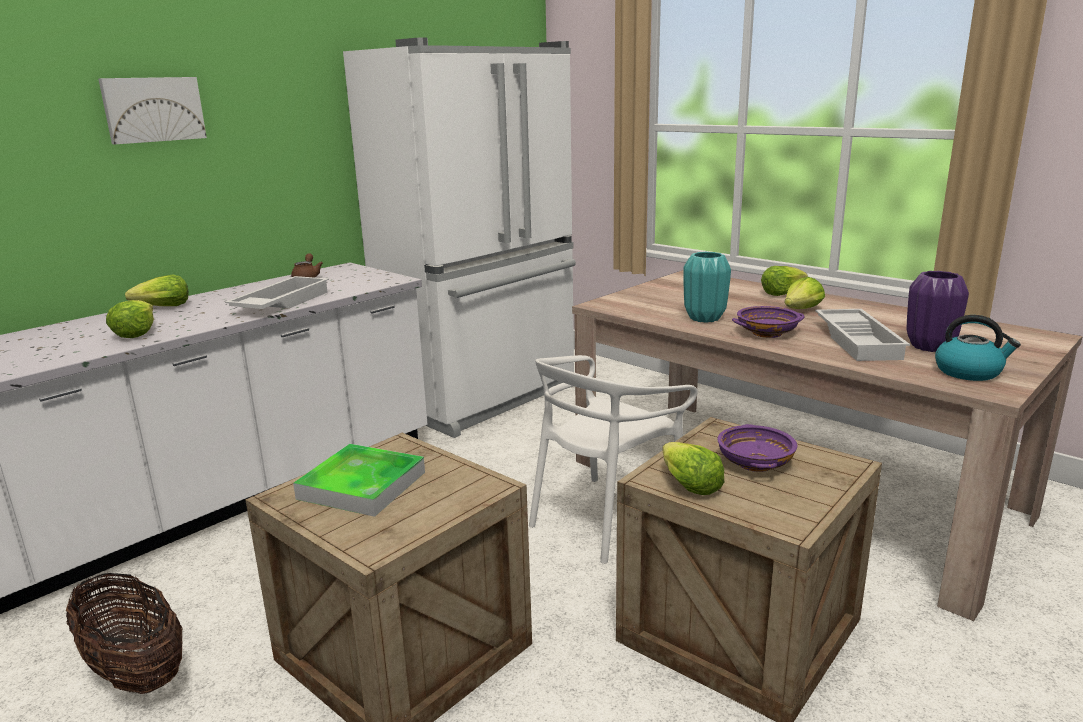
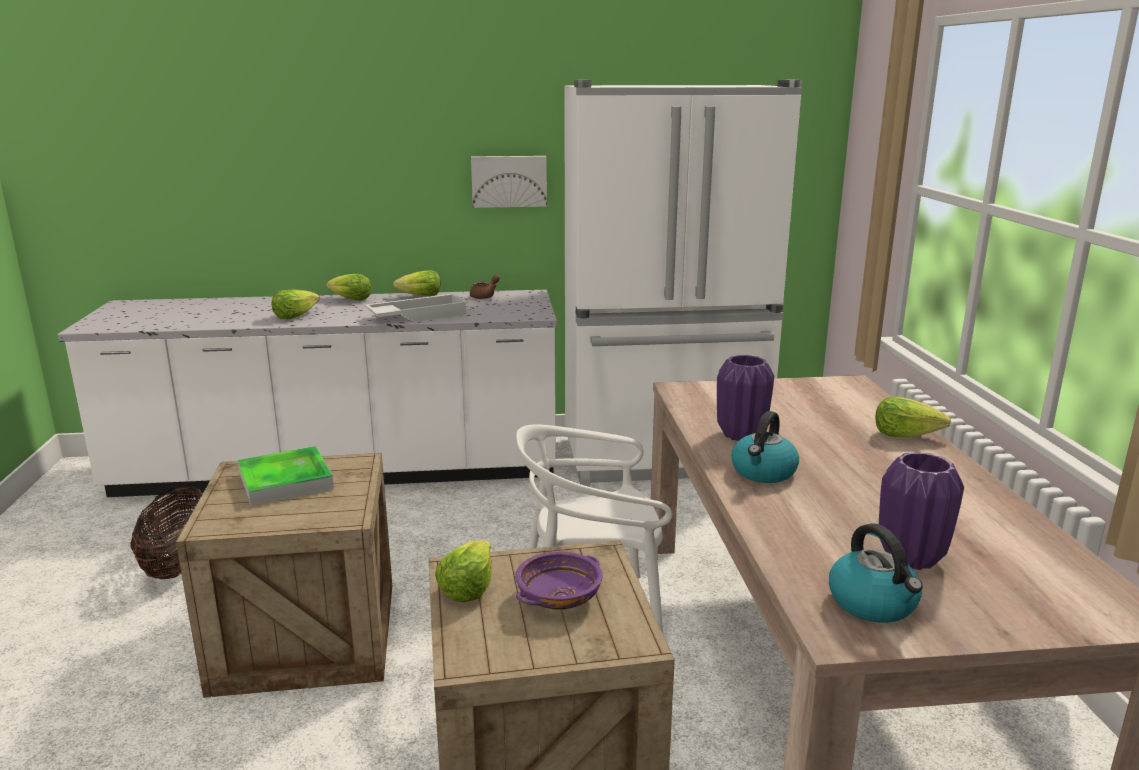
camera: 40 degrees right, 0 degrees up
(153, 109) = (377, 135): picture -> picture (509, 181)
(704, 318) = (741, 434): turquoise vase -> purple vase
(767, 333) = (763, 472): purple bowl -> kettle
(802, 310) = (873, 462): lettuce -> lettuce (420, 296)
(859, 341) = (841, 519): white tray -> none

